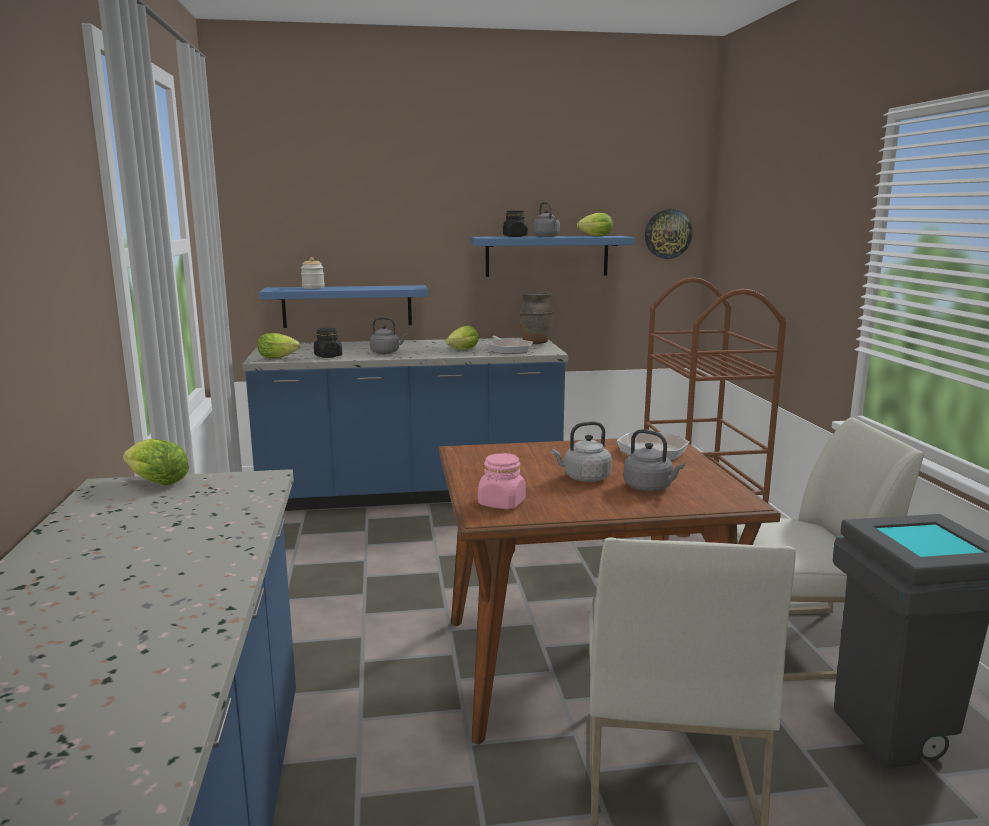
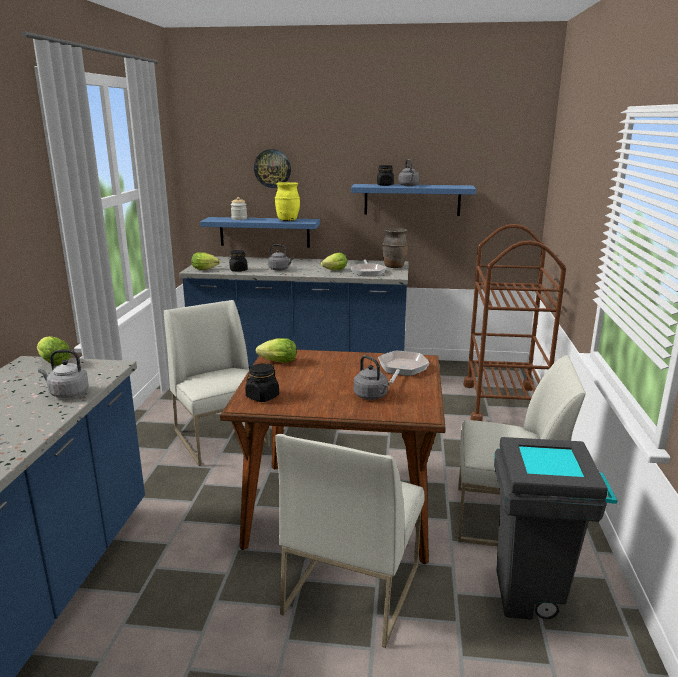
camera: 15 degrees right, 5 degrees up
(354, 595) = (222, 438): none -> white chair
(385, 287) = (287, 220): none -> yellow vase
(502, 503) = (262, 397): pink jar -> black jar
(584, 478) = (334, 383): grey kettle -> grey kettle (67, 393)
(594, 236) = (447, 186): lettuce -> lettuce (276, 362)
(668, 234) = (511, 184): wall clock -> wall clock (272, 168)

